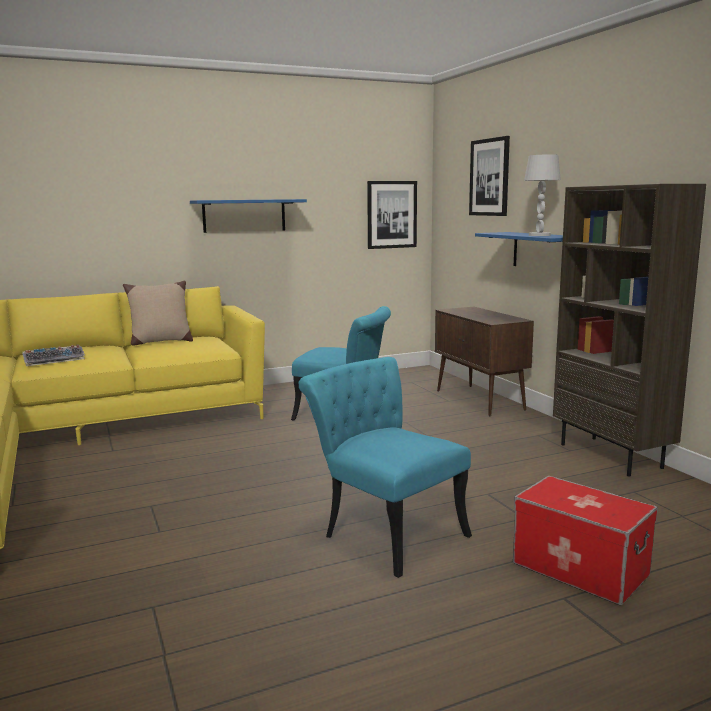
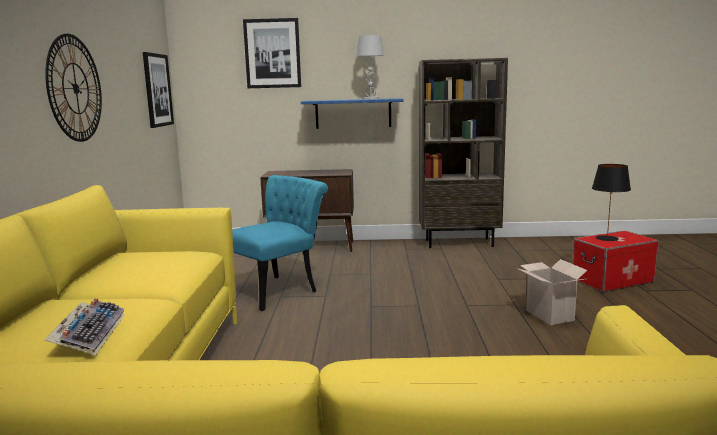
camera: 65 degrees left, 0 degrees up
(160, 342) = (99, 273): beige pillow -> none
(244, 215) = (75, 88): blue shelf -> wall clock
(385, 532) = (547, 315): turquoise chair -> cardboard box
(576, 495) = (607, 238): none -> black table lamp

